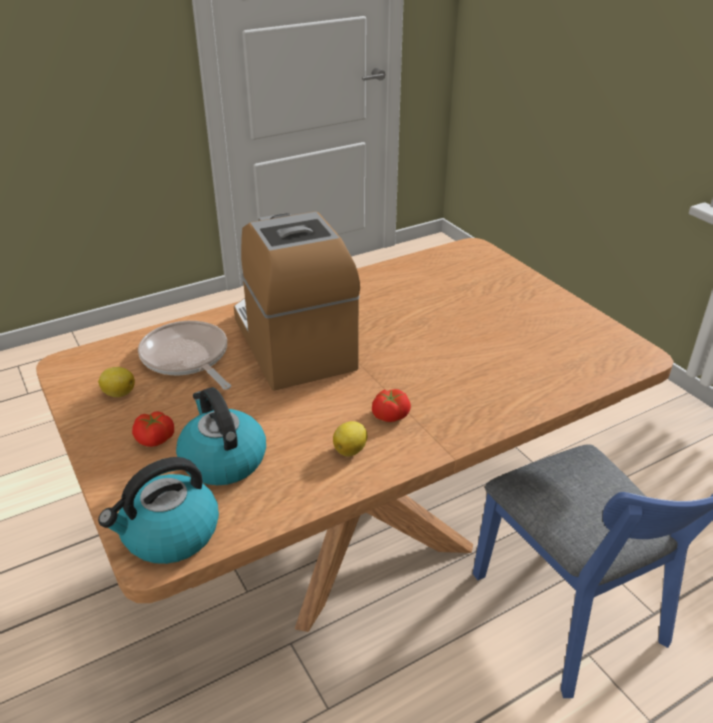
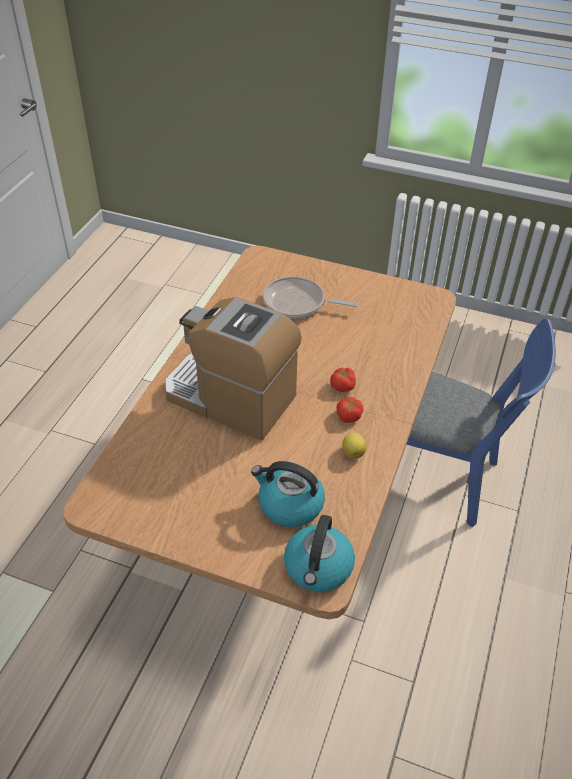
camera: 40 degrees left, 10 degrees up
(118, 393) = (161, 504): lemon -> none
(155, 439) = (231, 519): tomato -> tomato (343, 386)
(187, 358) = (173, 450): frying pan -> frying pan (297, 303)

